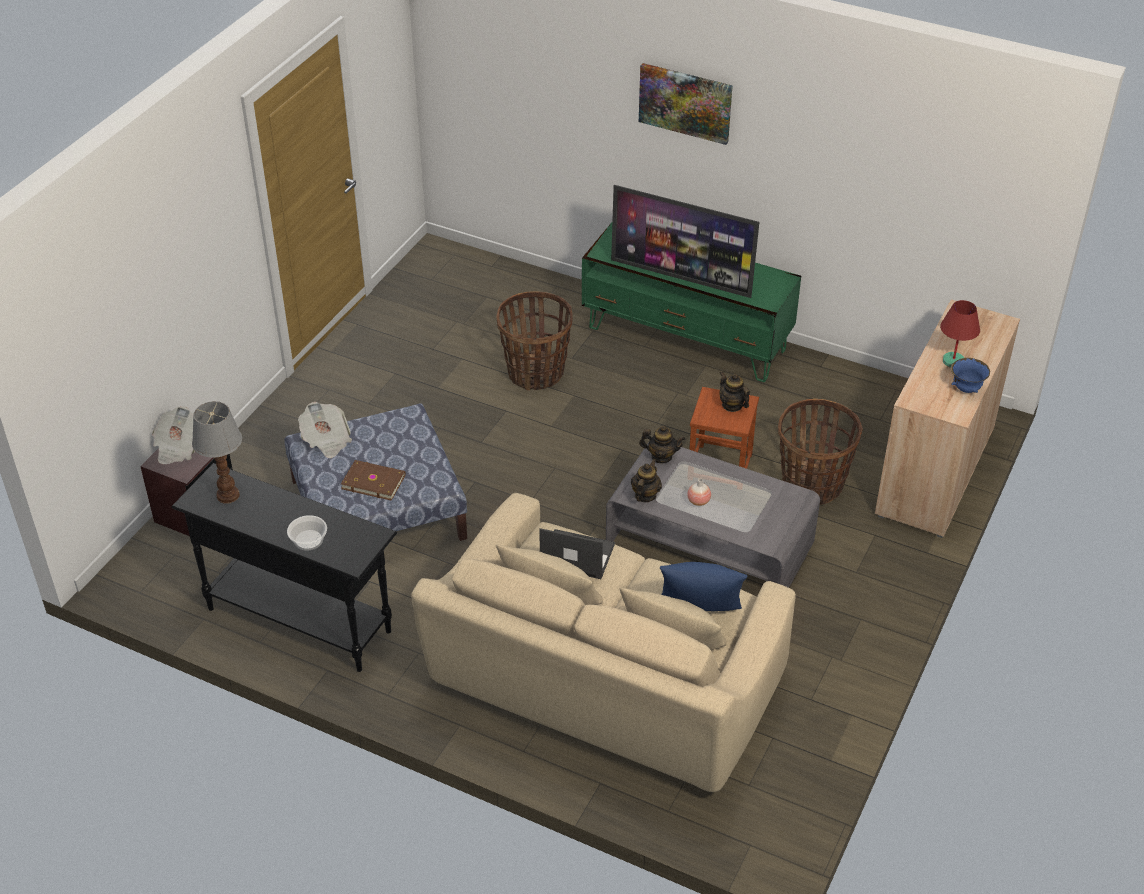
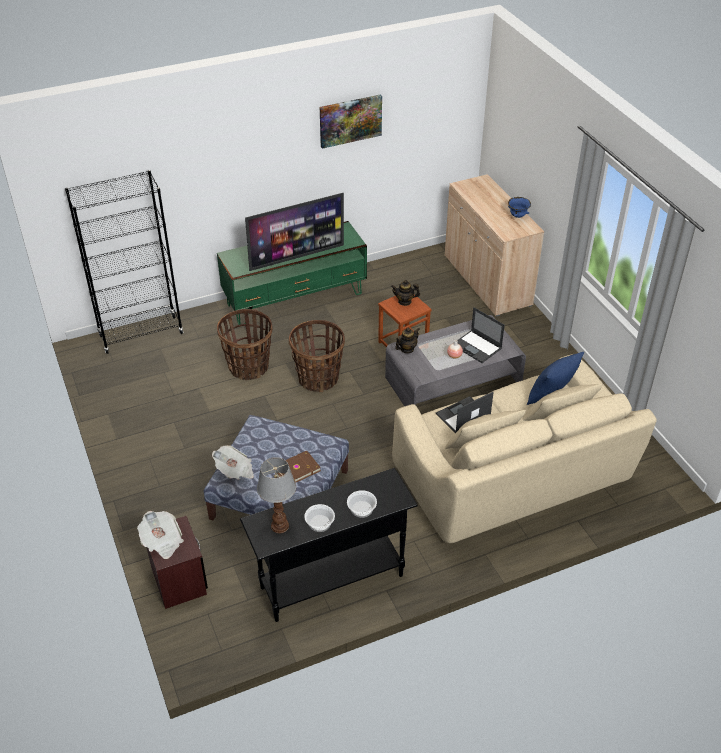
camera: 50 degrees left, 0 degrees up
(258, 521) = (319, 523): none -> bowl
(491, 272) = (141, 334): none -> black bookcase
(645, 495) = (429, 371): teapot -> none
(685, 102) = (254, 145): picture -> picture (350, 120)
(739, 512) = (477, 347): none -> laptop
(812, 485) = (452, 323): basket -> basket (318, 378)
(953, 361) = (493, 208): red table lamp -> none

